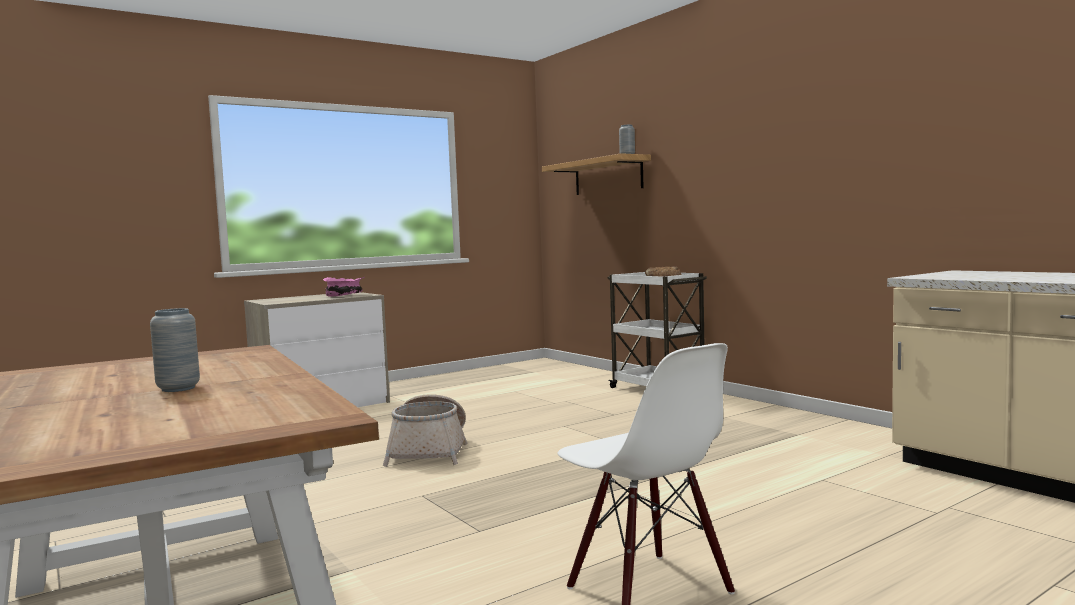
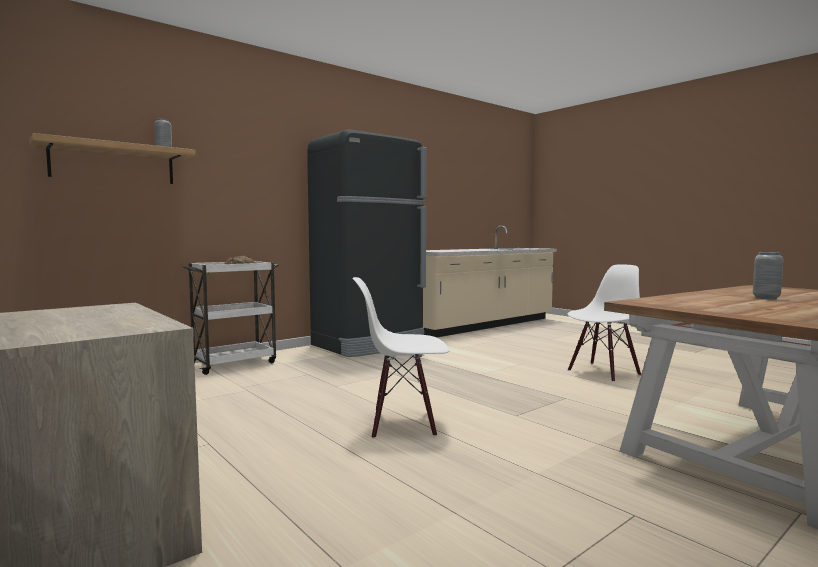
camera: 95 degrees left, 0 degrees up
(344, 295) = (90, 311): pink bowl -> none
(429, 451) = (403, 423): basket -> white chair
(800, 428) = (369, 345): none -> black fridge

